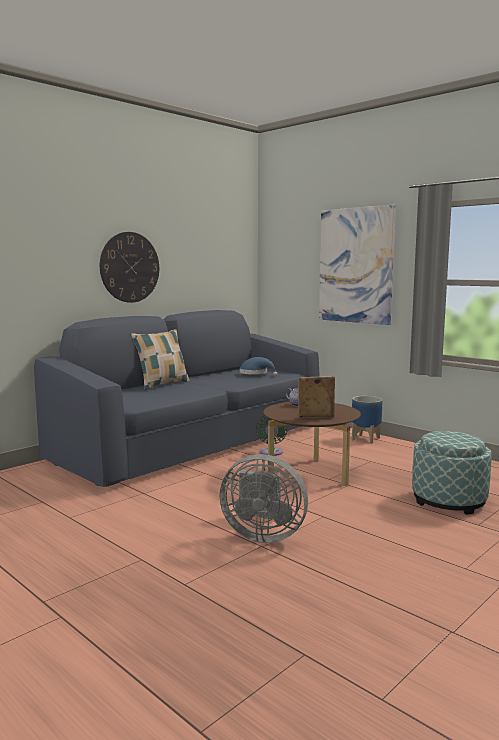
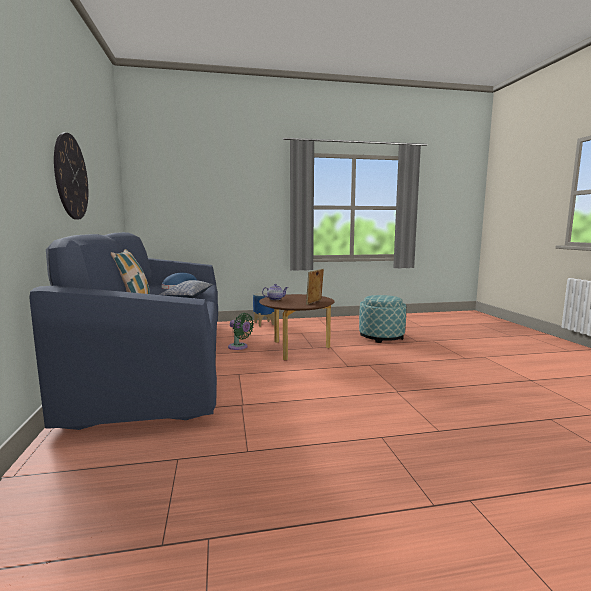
camera: 55 degrees left, 0 degrees up
(223, 384) = (188, 297): none -> pillow
(262, 535) = (379, 386): grey fan -> none
(356, 265) = (234, 195): picture -> none

